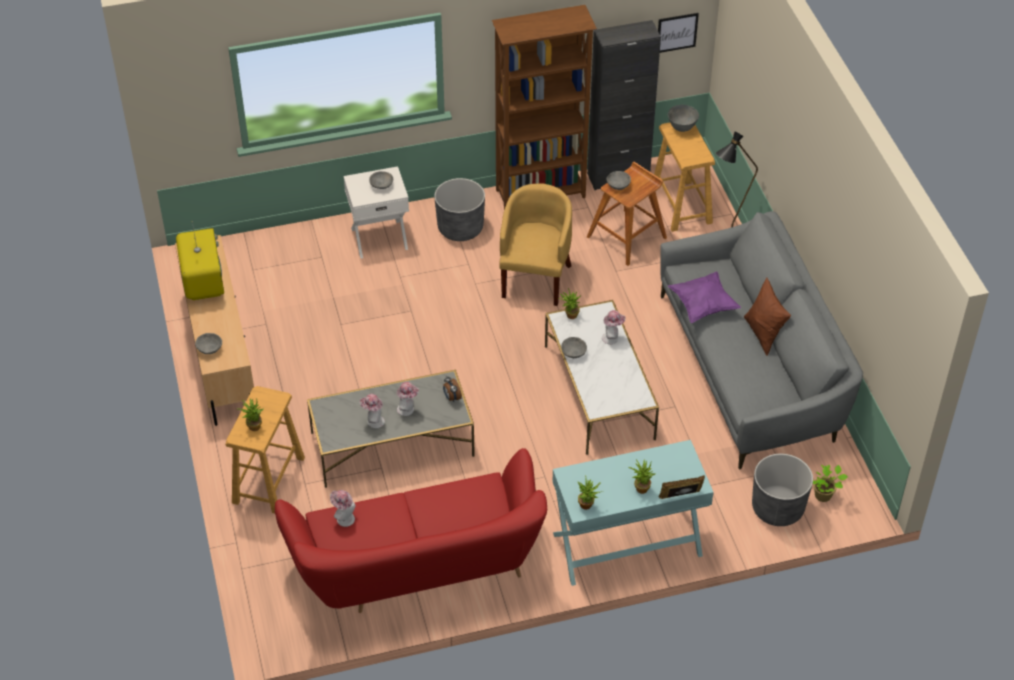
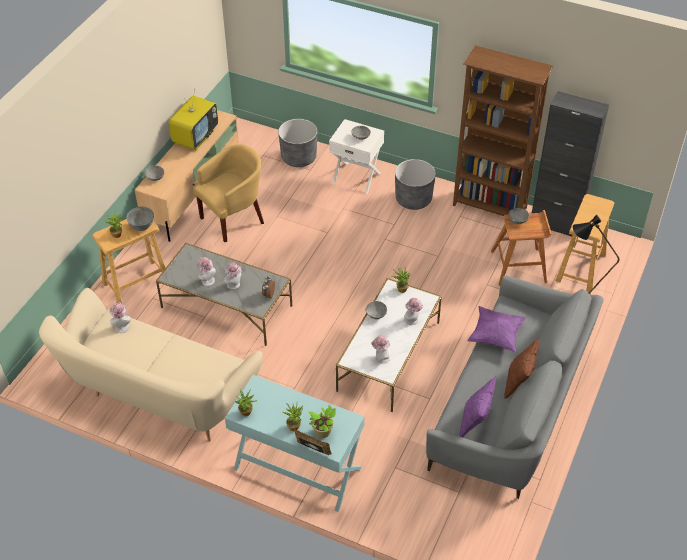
camera: 40 degrees right, 0 degrees up
(418, 569) = (157, 393): red sofa -> beige sofa
(535, 278) = (427, 258): yellow armchair -> yellow armchair (233, 218)
(621, 390) = (380, 358): none -> hat
(677, 32) = (631, 126): picture -> none
(682, 127) = (599, 204): grey bowl -> grey bowl (142, 227)
(764, 390) = (475, 421): none -> purple pillow
(777, 508) = (425, 516): grey planter -> grey planter (299, 157)
(824, 496) = (469, 531): potted plant -> potted plant (323, 433)

